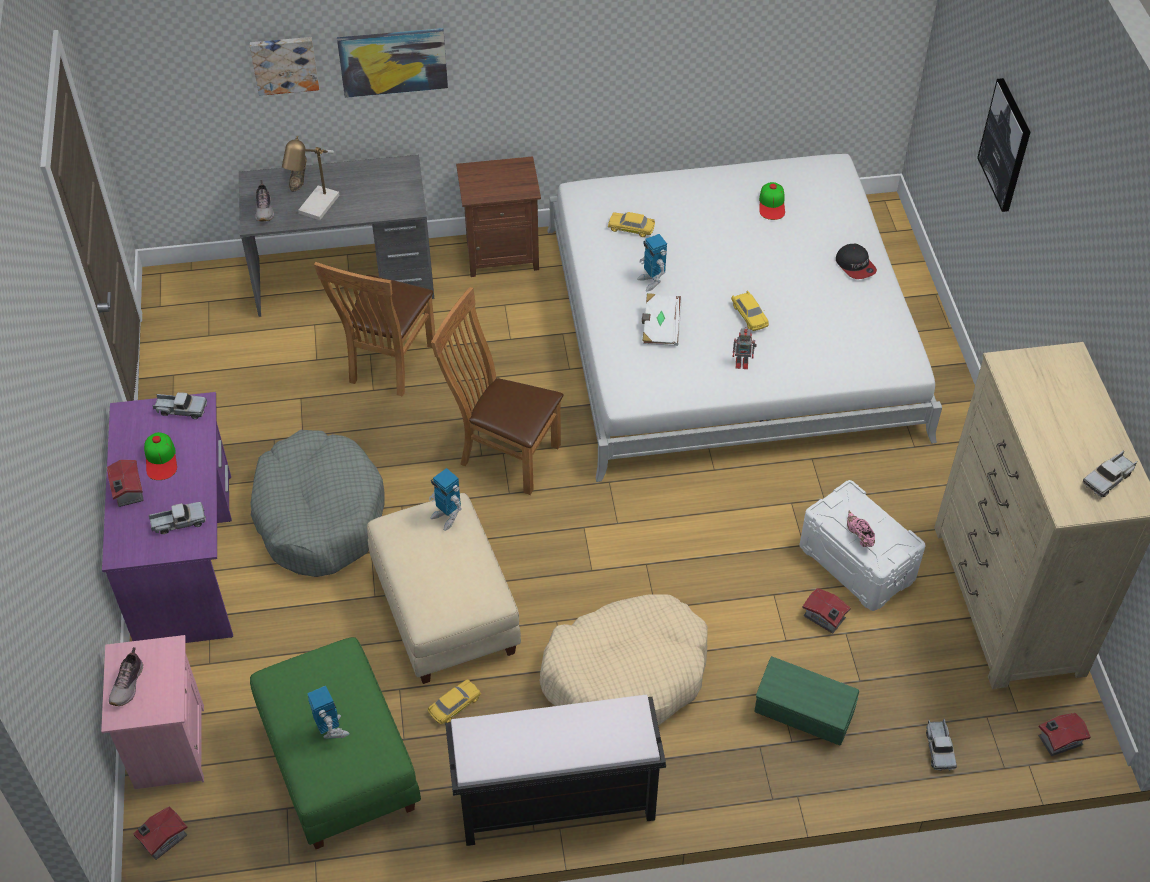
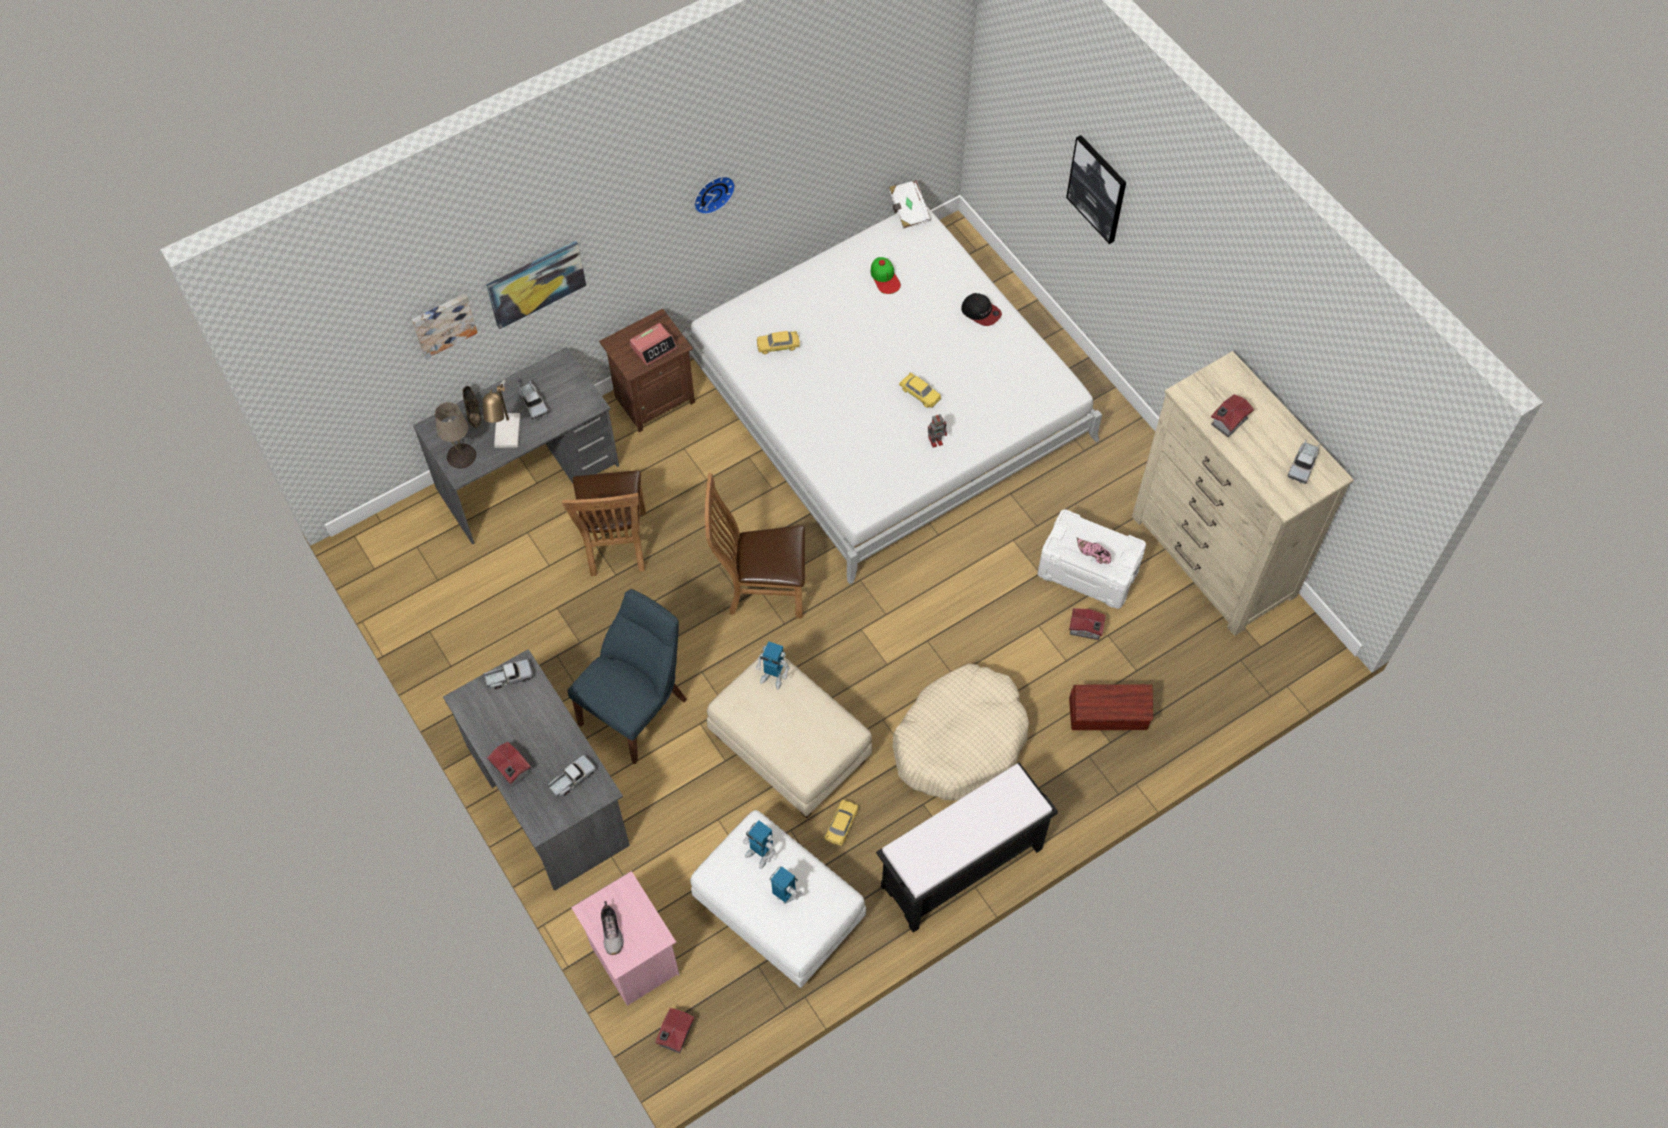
camera: 25 degrees left, 10 degrees up
(161, 459) = (521, 729): cap -> none
(186, 559) = (547, 795): purple desk -> grey desk
(265, 209) = (461, 455): shoe -> beige table lamp
(319, 515) = (637, 708): grey dog bed -> blue chair
(338, 764) = (777, 913): green ottoman -> white ottoman
(504, 185) = (654, 347): none -> alarm clock
(606, 38) = (712, 192): none -> wall clock
(651, 281) = (823, 391): toy robot -> toy robot (760, 854)
(660, 328) = (853, 433): white book -> white book (908, 211)
(804, 713) = (1109, 715): green storage box -> brown storage box
(939, 748) = (1218, 700): toy truck -> toy truck (533, 403)
(1058, 740) = (1299, 657): toy house -> toy house (1227, 422)

